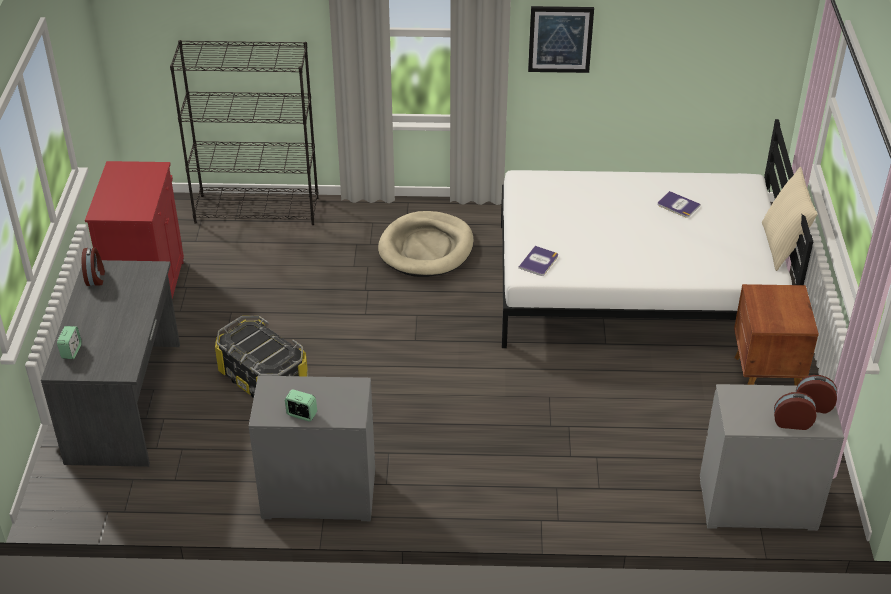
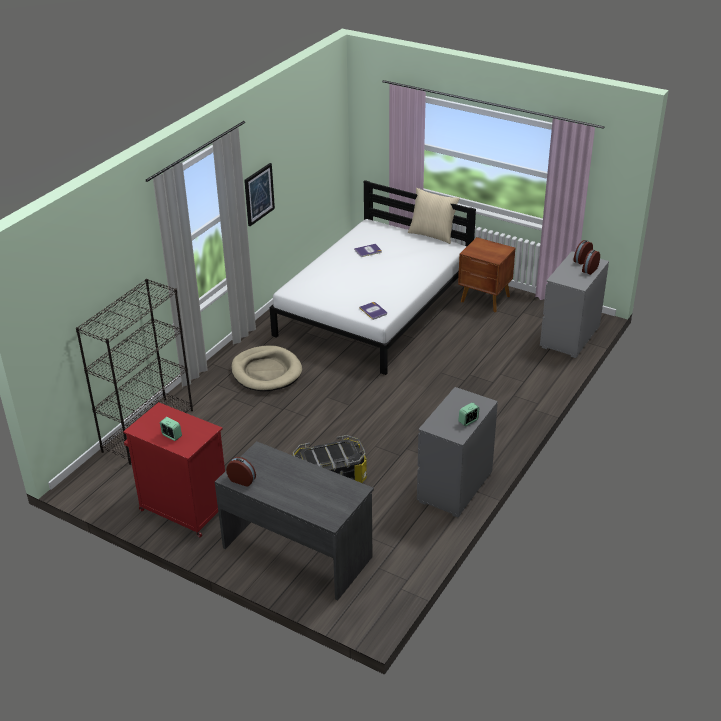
camera: 60 degrees left, 5 degrees down
(71, 351) = (316, 510): alarm clock -> alarm clock (171, 436)

